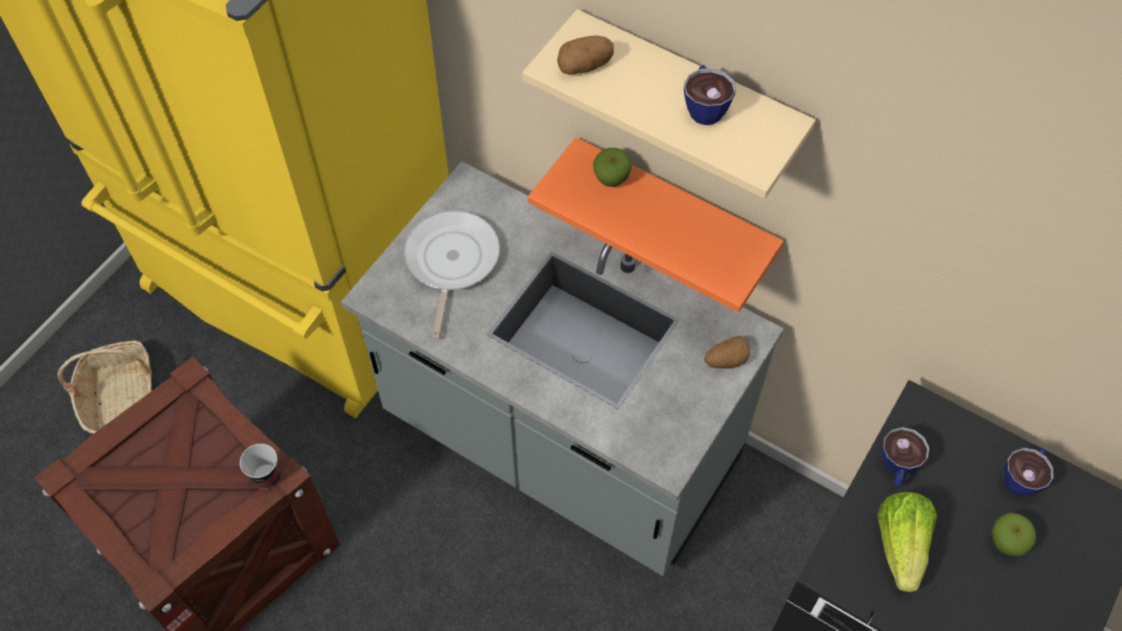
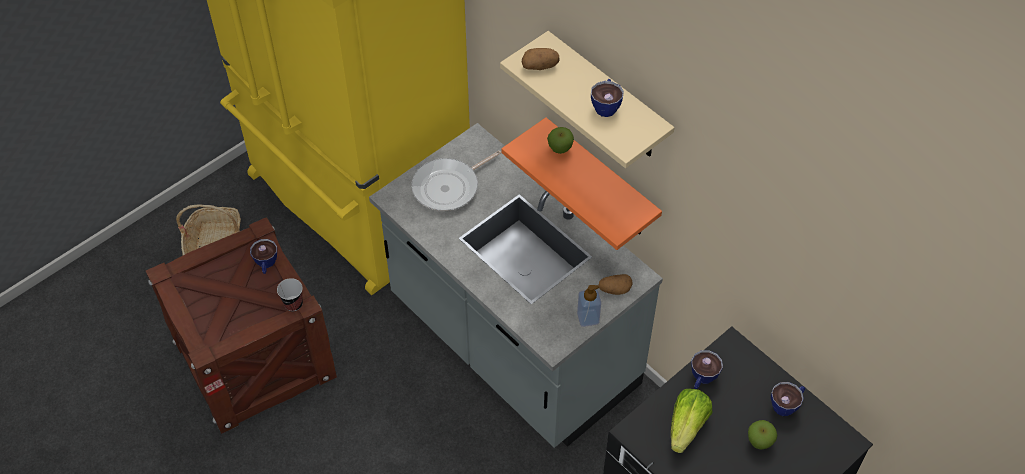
camera: 15 degrees right, 5 degrees down
(211, 427) = (266, 265): none -> cup
(451, 262) = (449, 187): frying pan -> frying pan turned 150 degrees counterclockwise
(703, 411) = (588, 318): none -> soap dispenser

